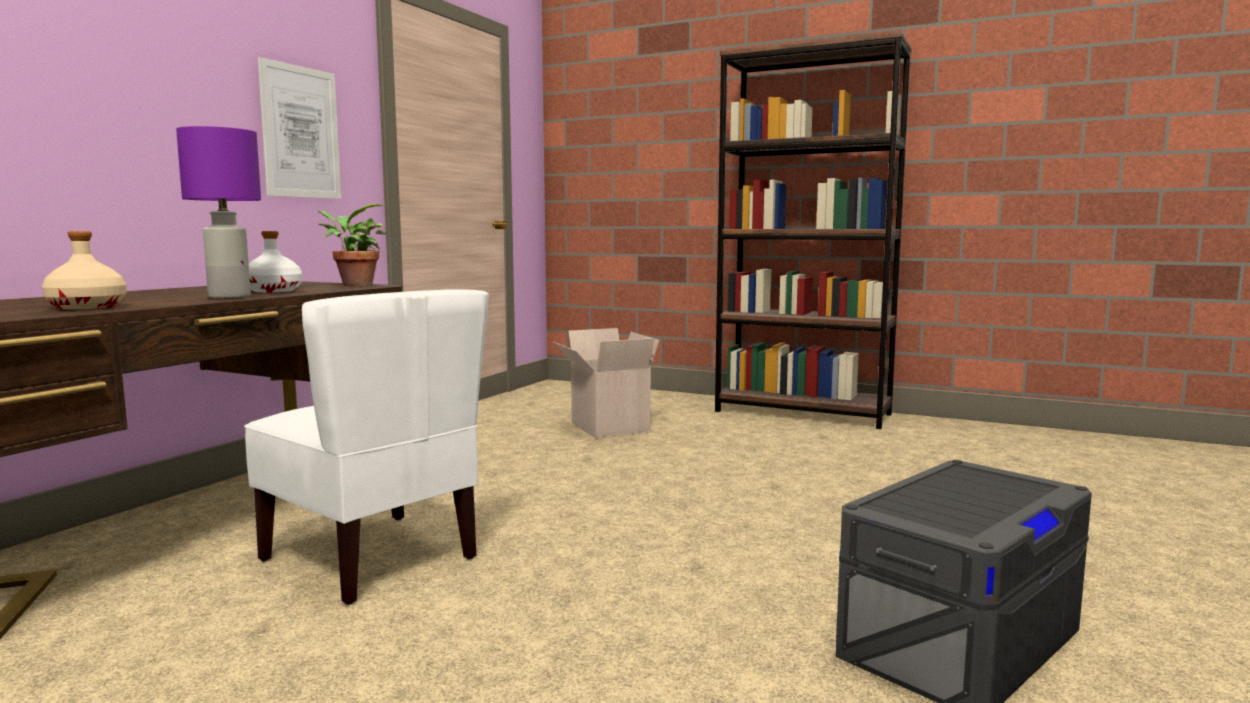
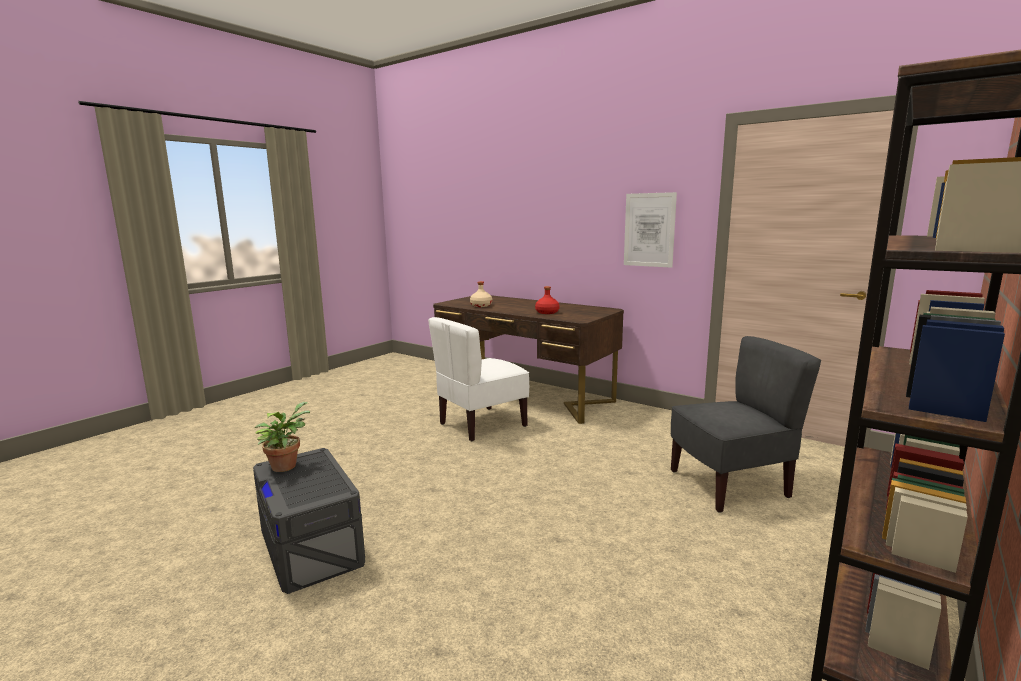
camera: 100 degrees right, 5 degrees up
(228, 297) = (514, 311): purple table lamp -> none
(274, 291) = (547, 312): white bottle -> red bottle
(353, 285) = (585, 317): potted plant -> potted plant (285, 465)
(607, 427) = (730, 485): cardboard box -> grey chair

